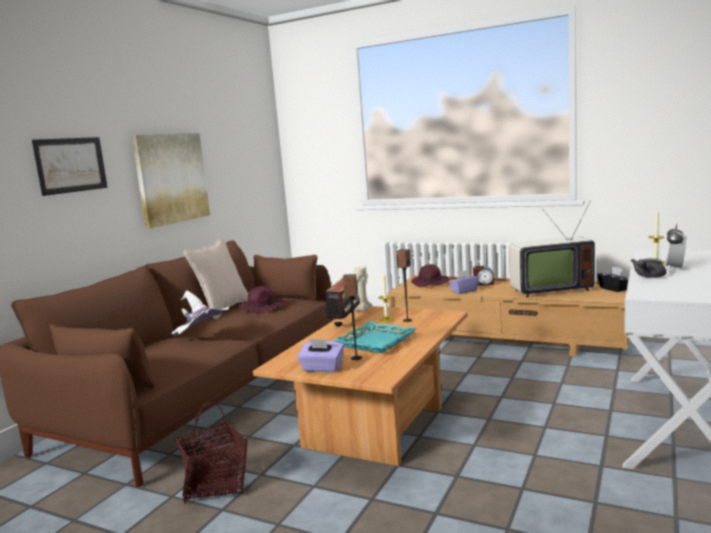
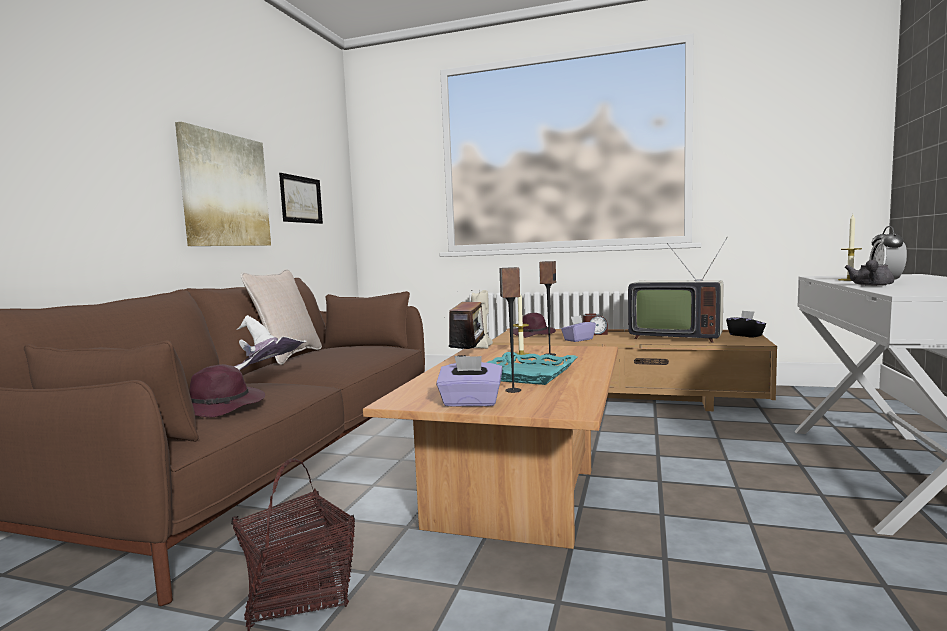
camera: 10 degrees left, 5 degrees down
(71, 165) = (83, 136): picture -> picture (301, 199)
(263, 307) = (342, 352): purple hat -> purple hat (221, 406)
(548, 290) = (674, 337): television -> television turned 45 degrees clockwise

